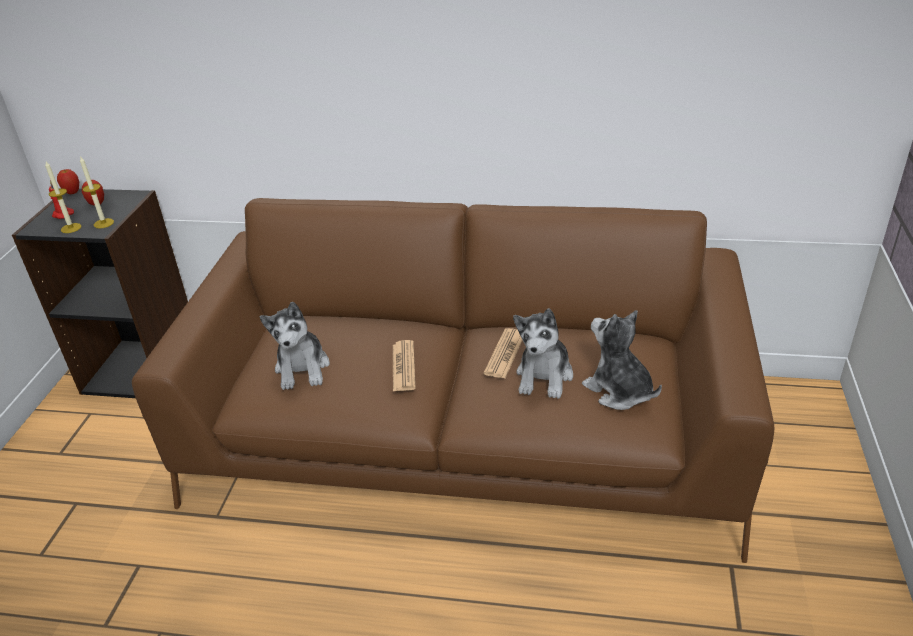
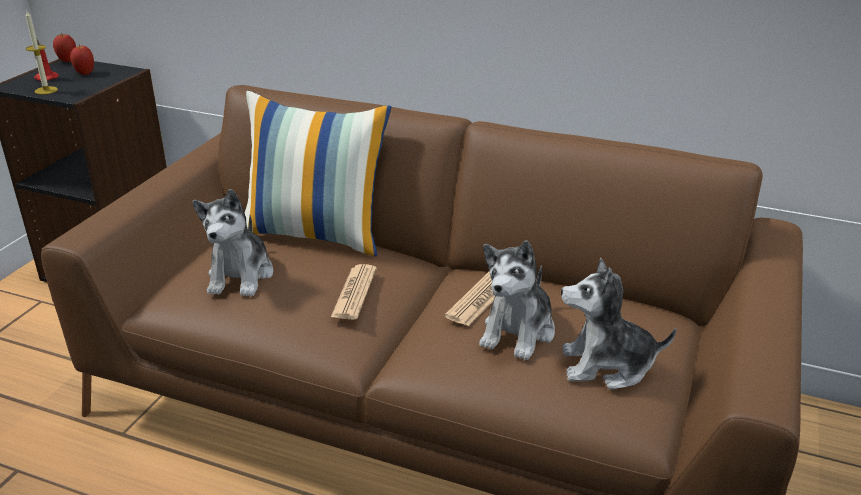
camera: 10 degrees right, 5 degrees down
(103, 223) = (80, 90): candle -> none
(349, 319) = (316, 234): none -> pillow
(619, 391) = (607, 366): plush toy -> plush toy turned 60 degrees counterclockwise

